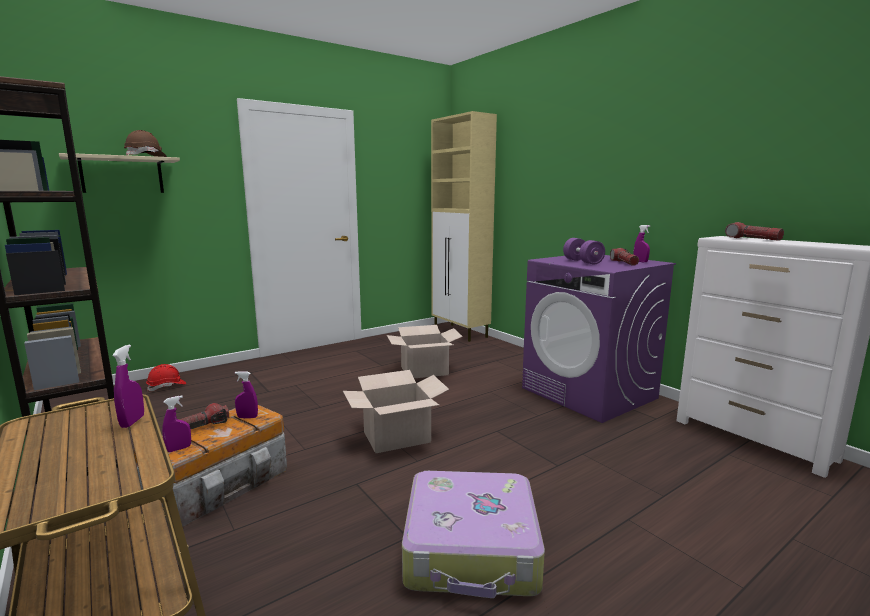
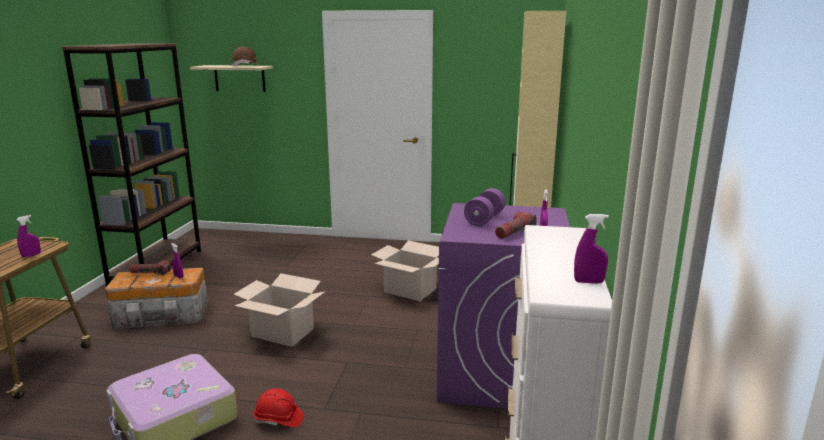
camera: 45 degrees right, 5 degrees up
(167, 386) = (249, 241): red hard hat -> red hard hat (278, 420)
(179, 449) = (123, 281): purple spray bottle -> purple spray bottle (588, 282)
(752, 239) = (560, 243): flashlight -> none

